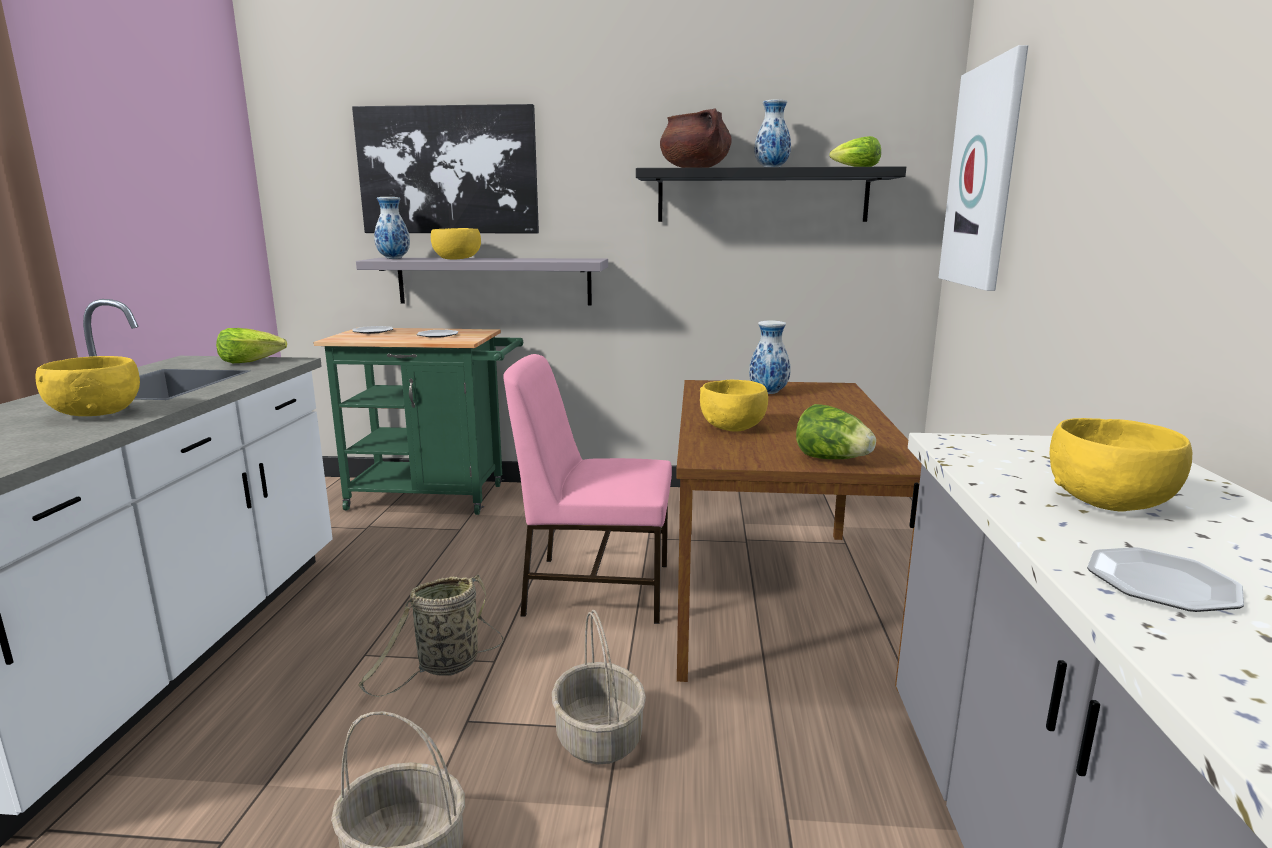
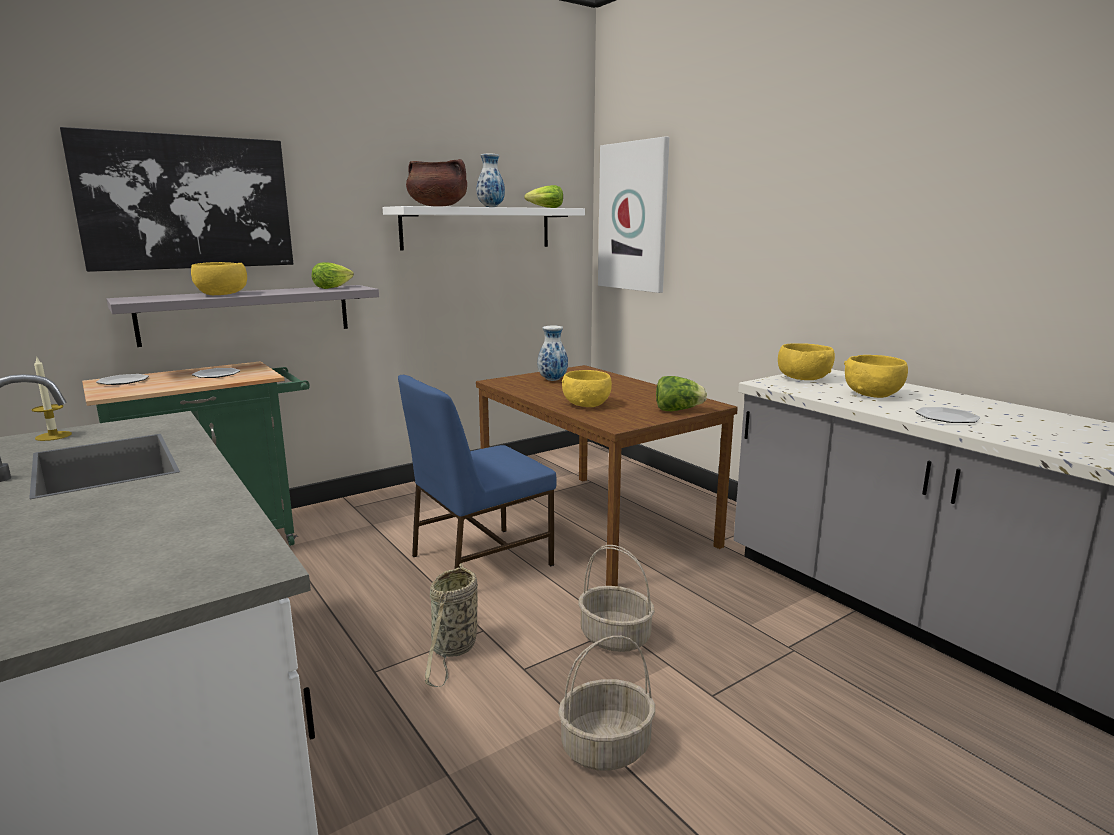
camera: 40 degrees left, 0 degrees up
(95, 413) = (151, 497): yellow bowl -> yellow bowl (803, 379)
(205, 360) = (53, 436): none -> candle
(251, 362) = (125, 427): lettuce -> lettuce (332, 288)
(393, 259) = (145, 299): vase -> none
(595, 588) = (478, 560): pink chair -> blue chair
(762, 196) = (477, 228): black shelf -> white shelf

